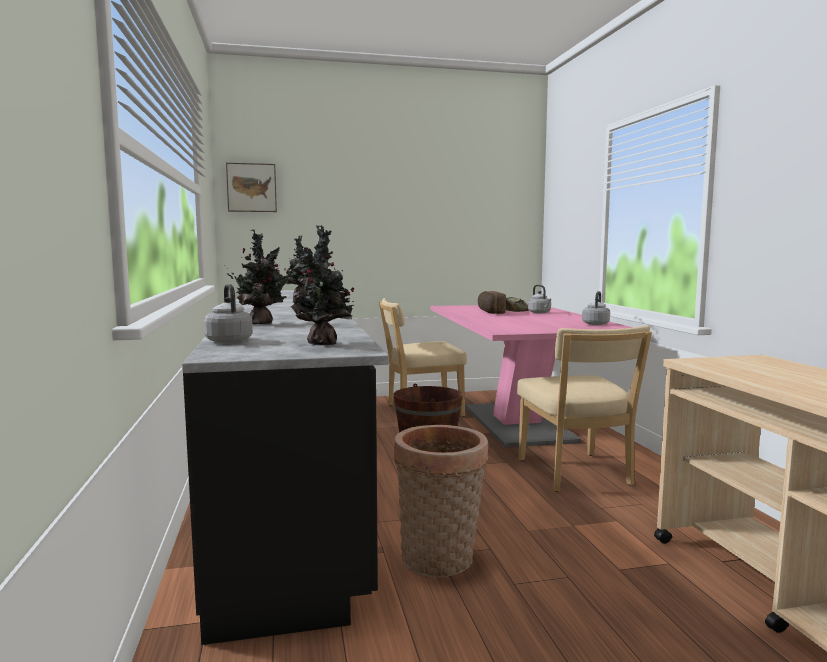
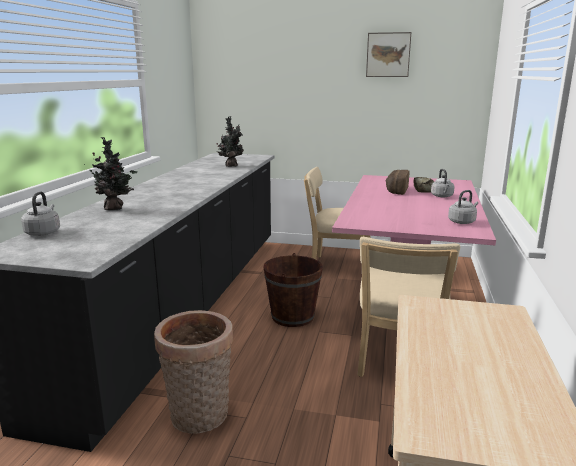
camera: 25 degrees right, 10 degrees up
(251, 188) = (220, 67): picture -> picture (388, 55)
(324, 344) = (86, 247): potted plant -> none

